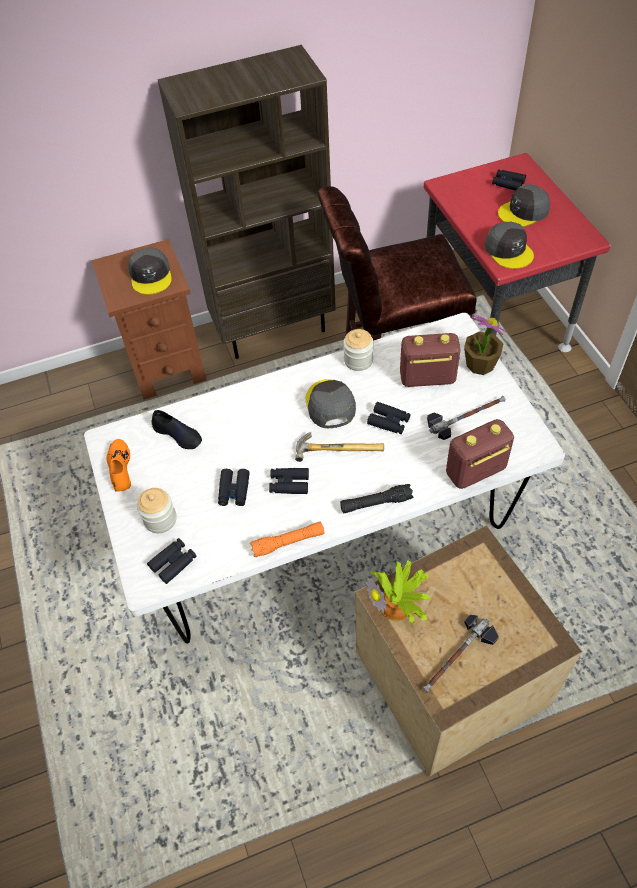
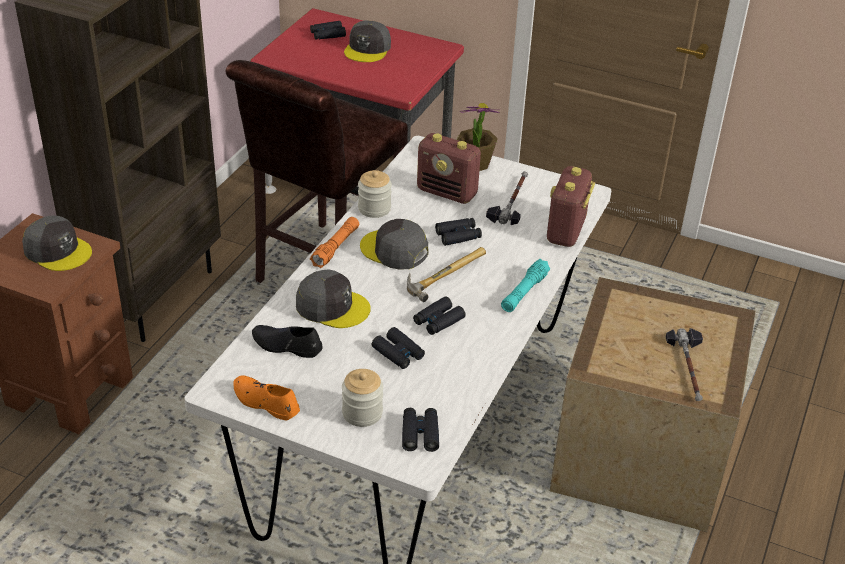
camera: 50 degrees left, 15 degrees down
(178, 434) = (286, 345): black shoe -> black shoe turned 150 degrees counterclockwise
(288, 542) = (494, 358): orange flashlight -> orange flashlight (336, 248)
(376, 503) = (524, 292): black flashlight -> turquoise flashlight
(398, 604) = (608, 364): potted plant -> none
(427, 378) = (447, 192): radio -> radio turned 105 degrees counterclockwise
(508, 250) = (392, 79): grey cap -> grey cap (332, 306)

